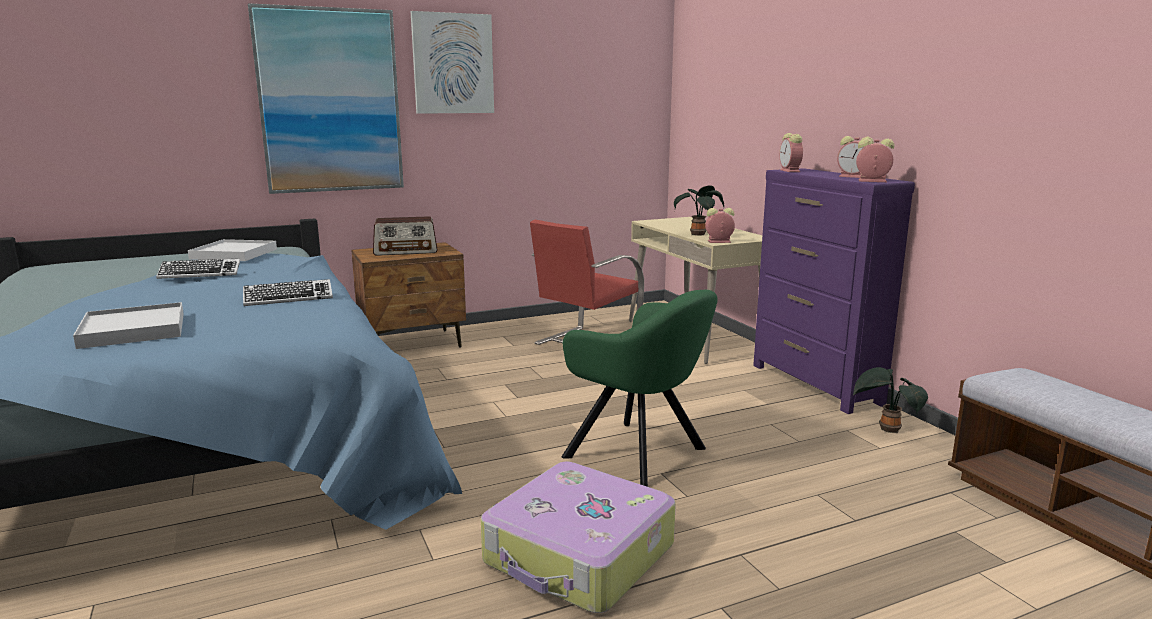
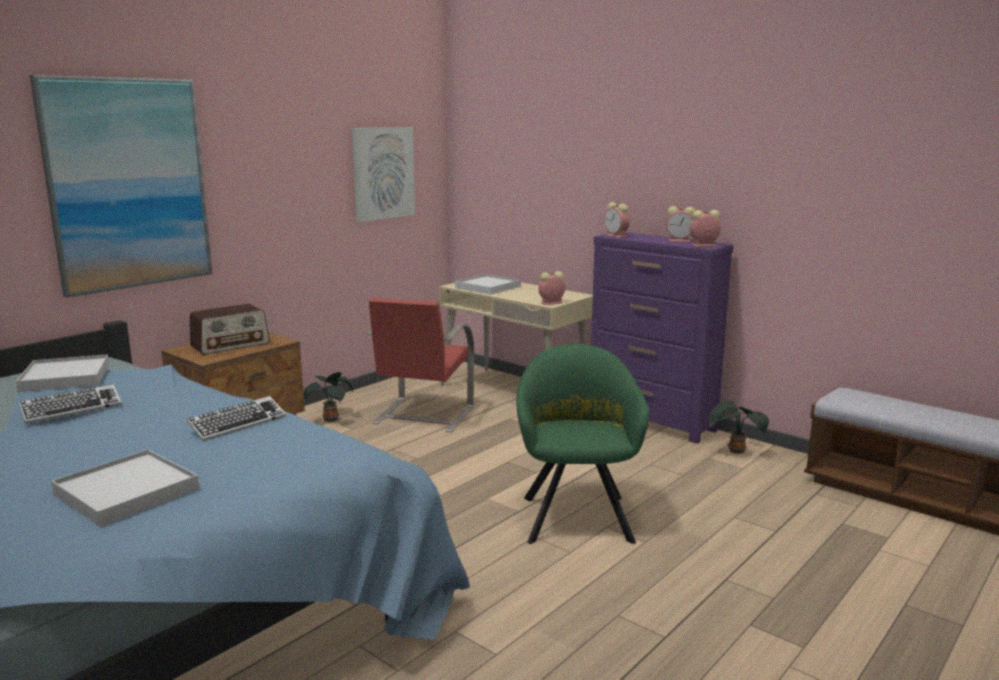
camera: 25 degrees left, 0 degrees up
(453, 64) = (254, 135): picture -> picture (383, 173)
(579, 556) = (612, 615): suitcase -> none
(641, 455) = (576, 515): green armchair -> green armchair turned 105 degrees counterclockwise
(676, 225) = (488, 287): none -> white tray
(698, 234) = (522, 296): potted plant -> potted plant (331, 419)

